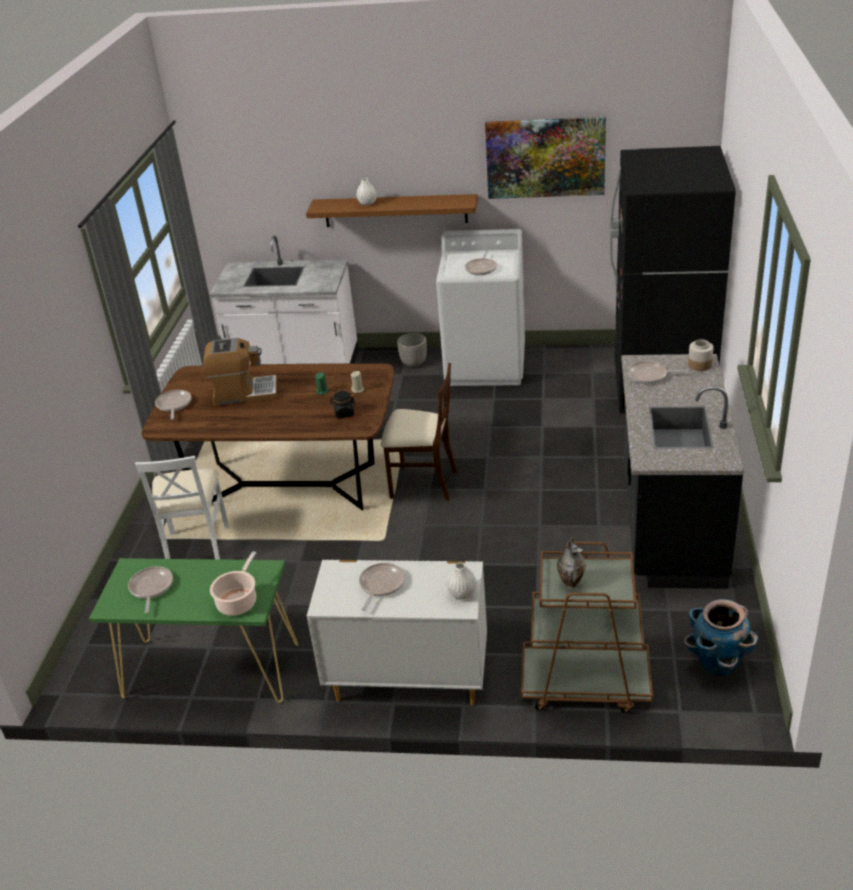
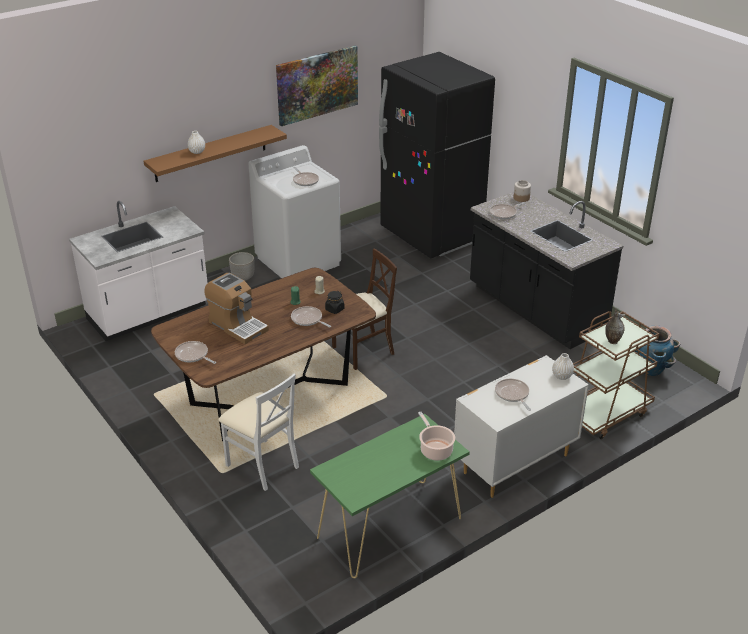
camera: 45 degrees left, 0 degrees up
(151, 588) = (365, 473): frying pan -> frying pan (308, 319)
(244, 393) = (237, 326): coffee machine -> coffee machine turned 90 degrees clockwise

